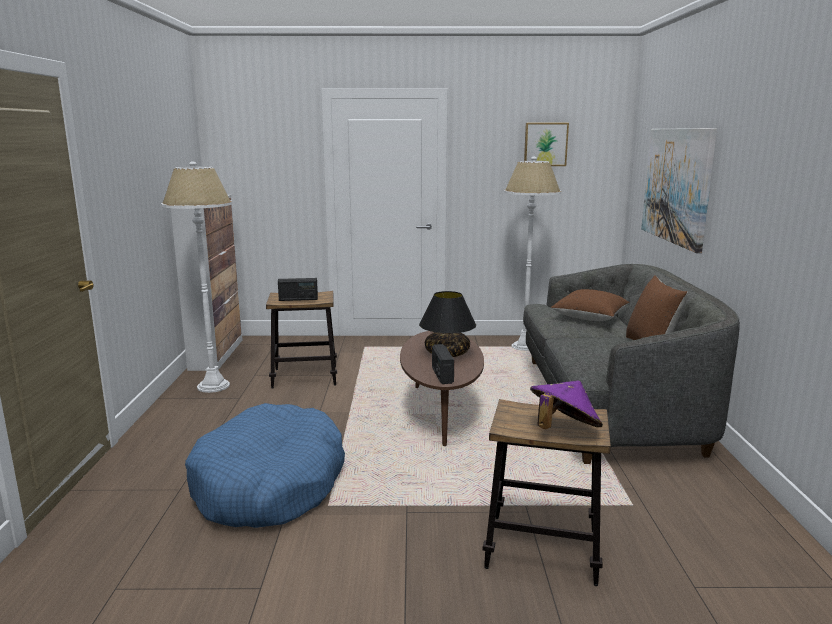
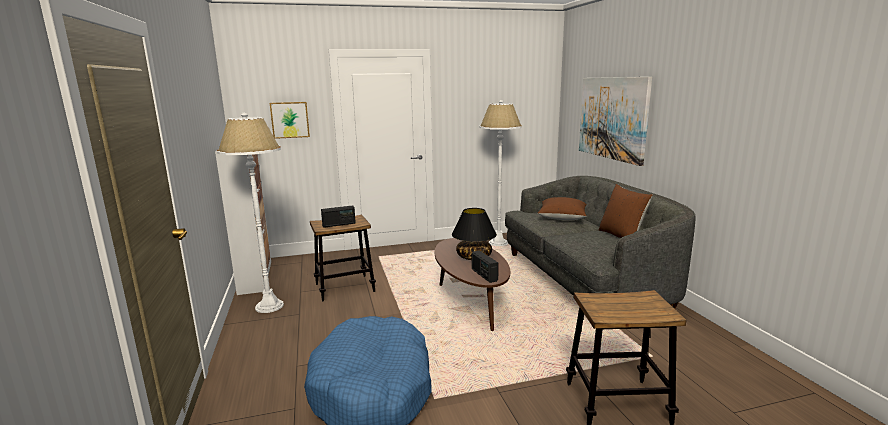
camera: 15 degrees left, 0 degrees up
(545, 144) = (502, 90): picture -> picture (290, 119)
(563, 429) = (642, 311): purple hat -> none

